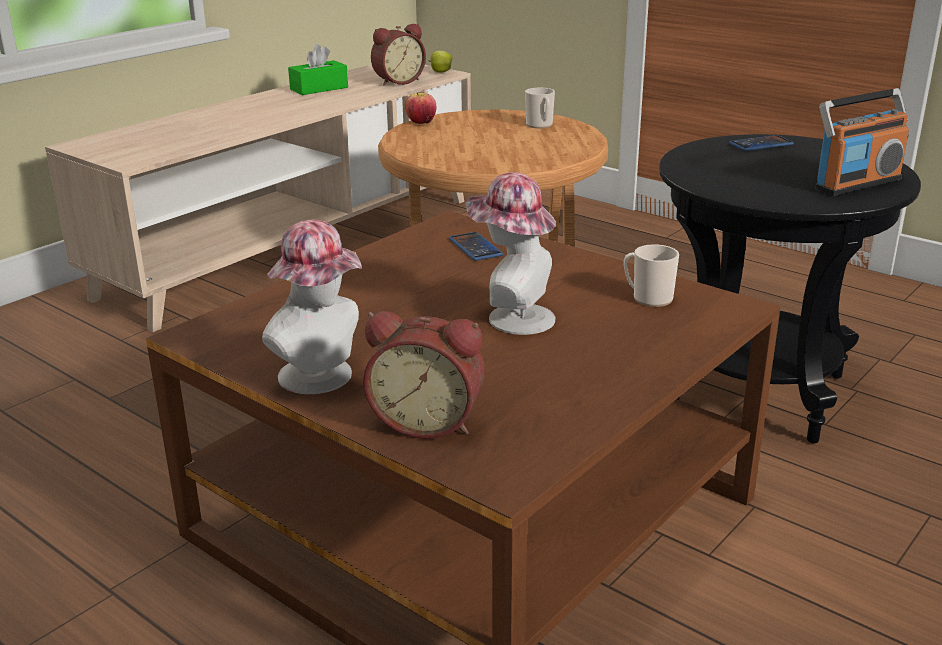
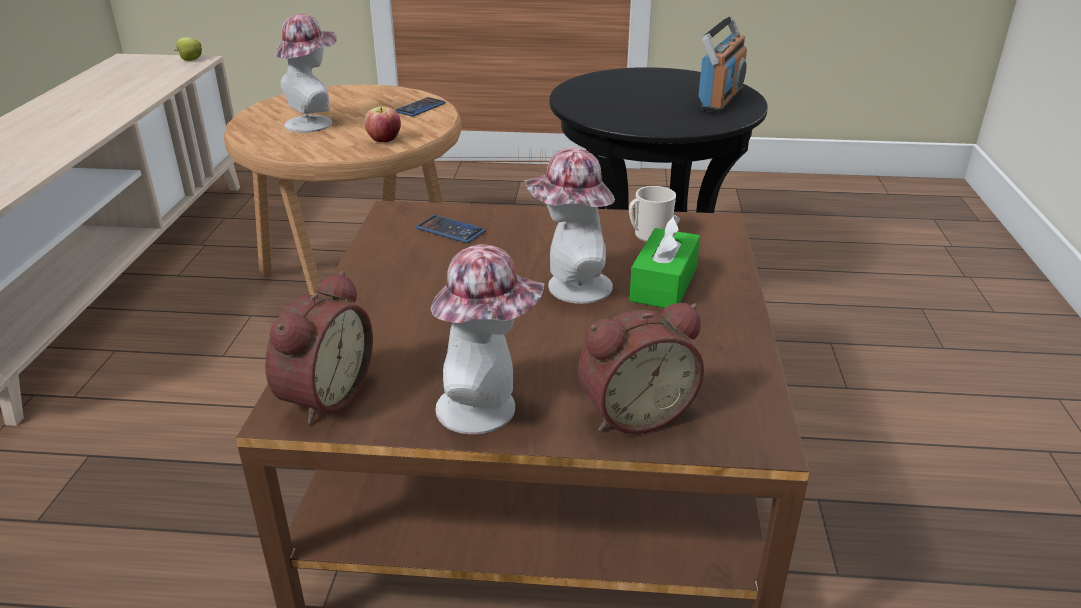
camera: 35 degrees left, 5 degrees up
(319, 88) = (73, 99): green tissue box -> green tissue box (663, 284)
(397, 81) = (156, 77): alarm clock -> alarm clock (322, 395)
(421, 123) = (250, 116): apple -> apple (384, 140)
(464, 136) = (314, 122): none -> hat
(540, 125) = (371, 97): mug -> none
(761, 144) = (609, 80): phone -> phone (420, 108)

